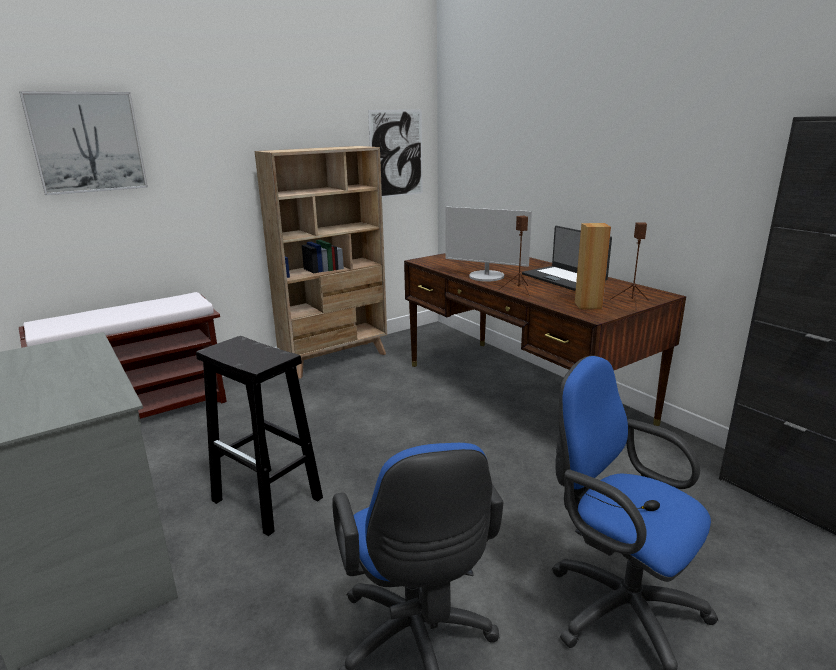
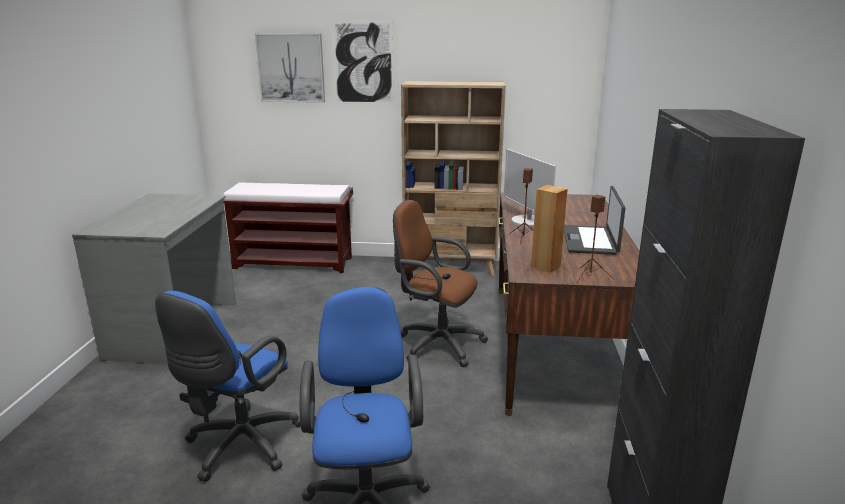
camera: 40 degrees right, 0 degrees up
(269, 500) = (283, 339): black stool -> none
(396, 153) = (549, 91): picture -> picture (363, 63)
(434, 432) = (436, 344): none -> brown office chair

